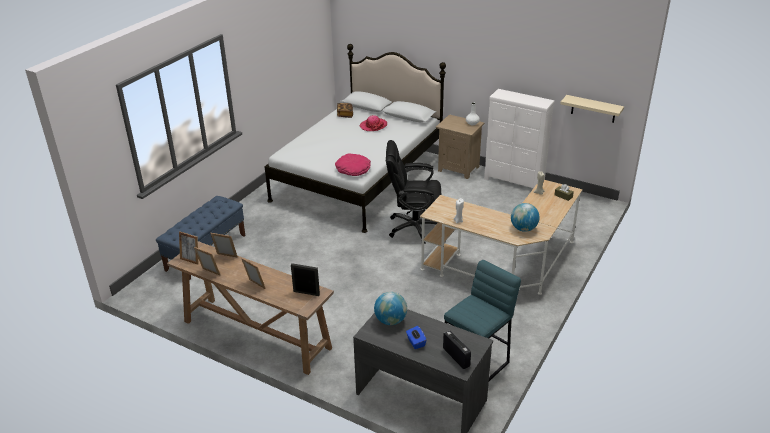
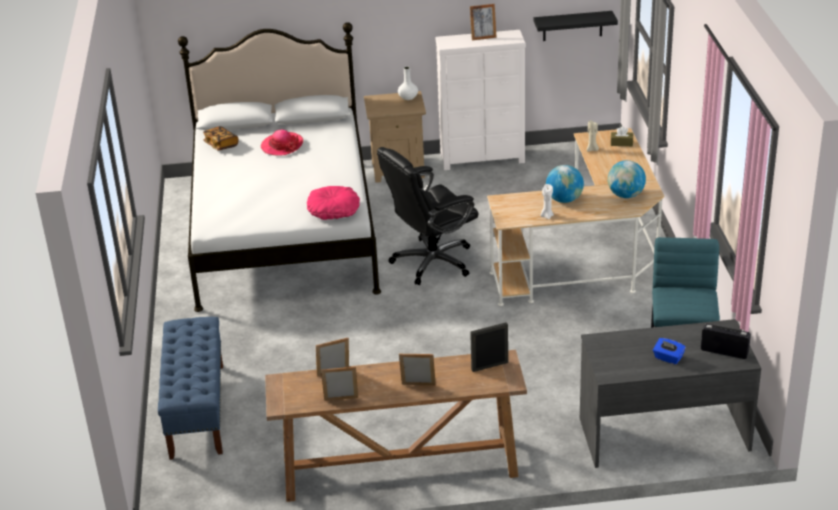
camera: 35 degrees left, 0 degrees up
(191, 260) = (293, 398): picture frame -> picture frame (483, 37)
(390, 321) = (615, 350): globe -> globe (564, 200)
(593, 109) = (572, 26): beige shelf -> black shelf

